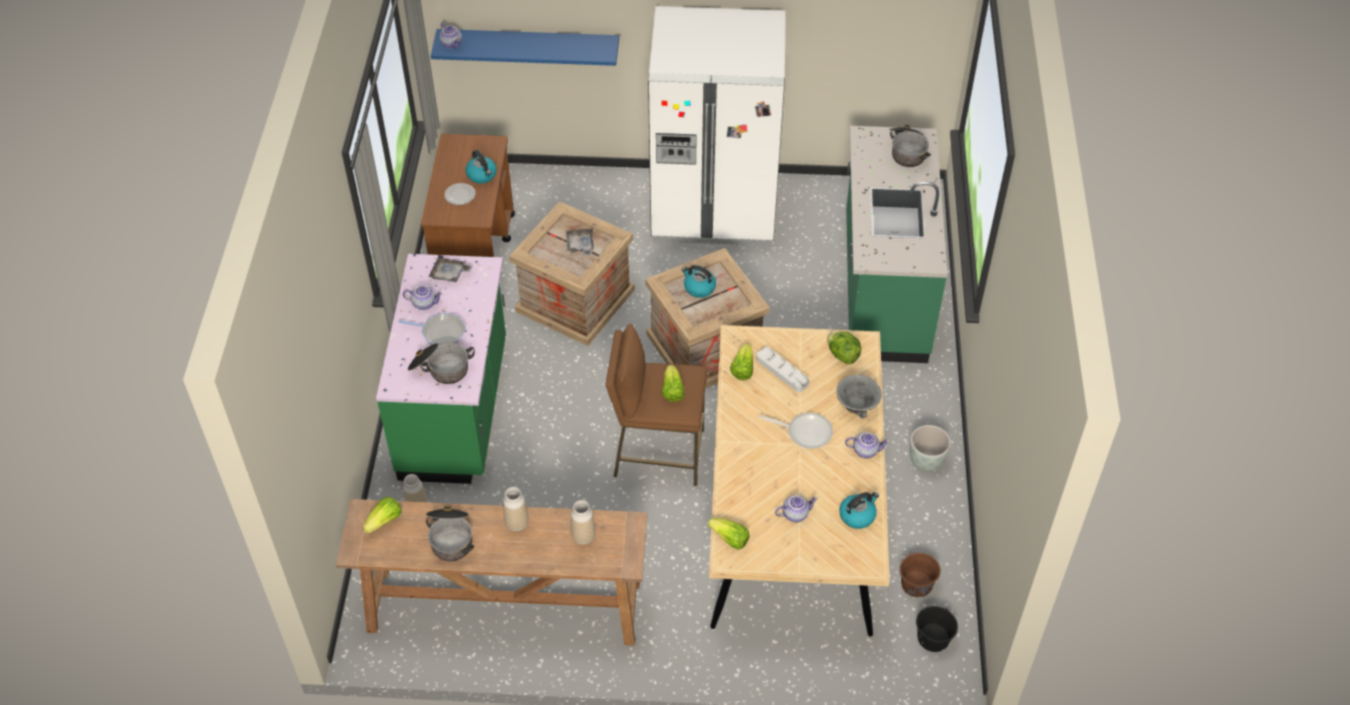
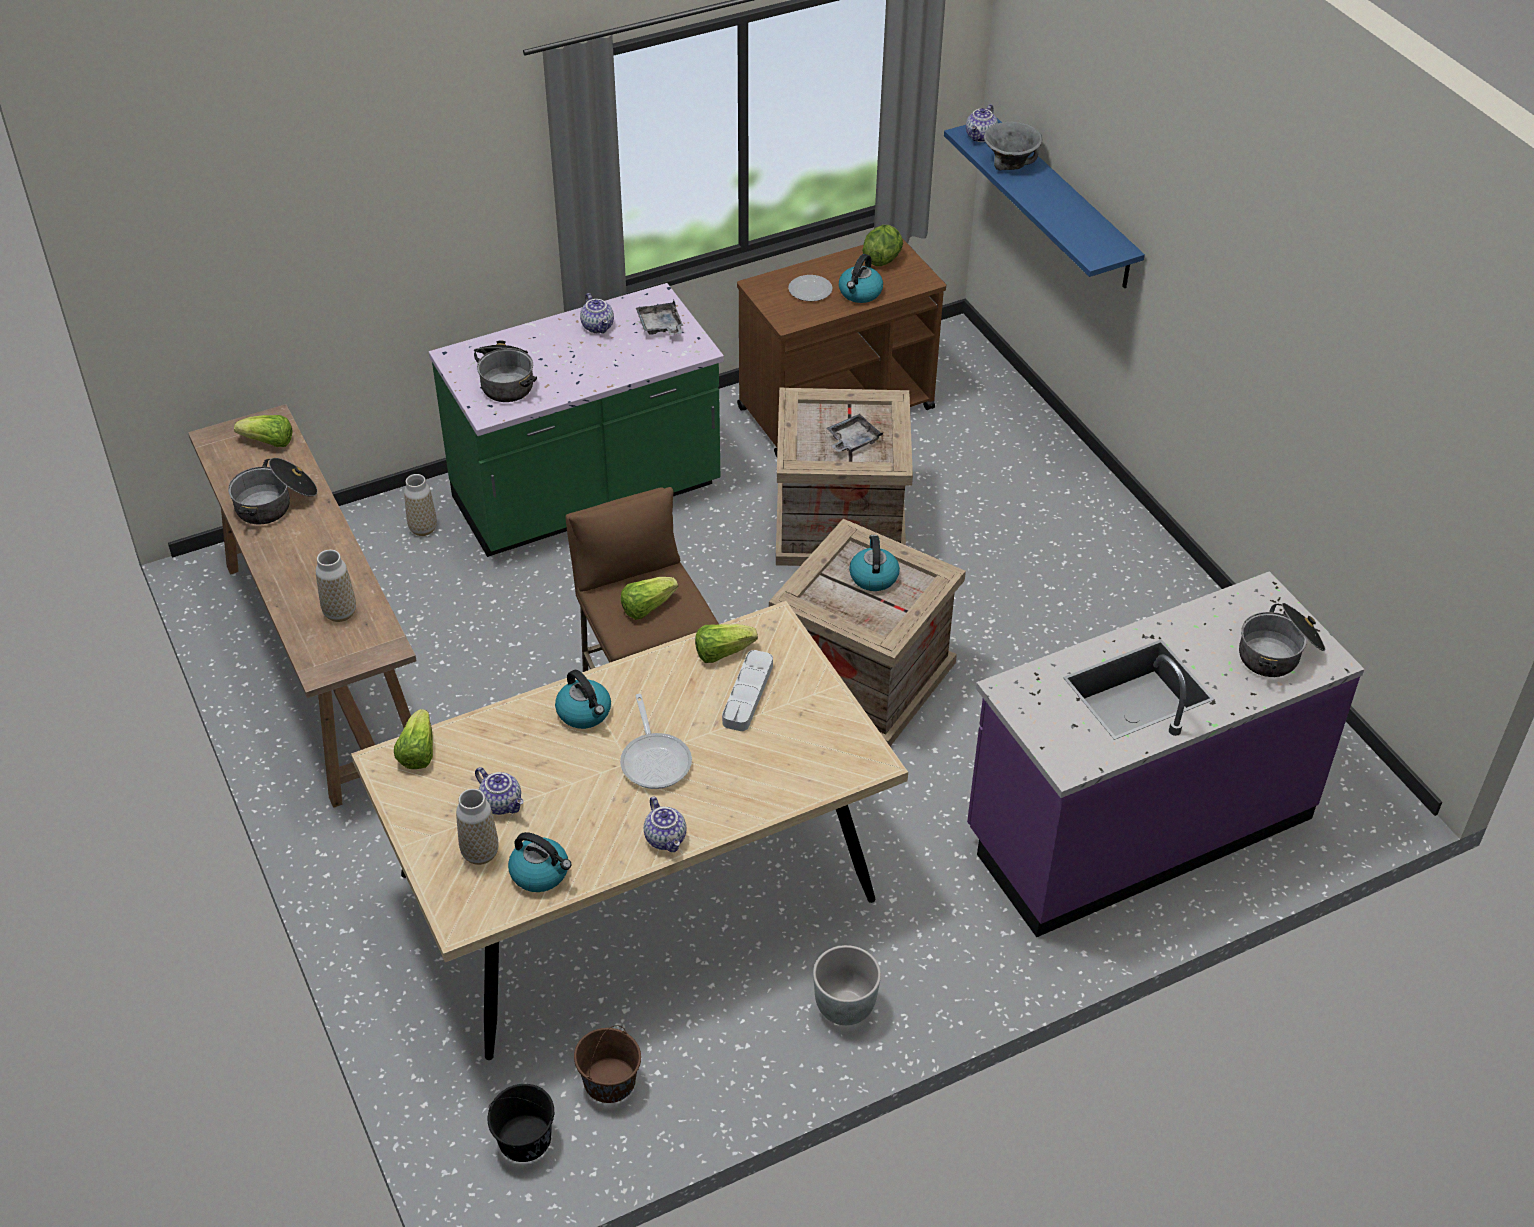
camera: 60 degrees right, 5 degrees down
(441, 332) = (562, 357): frying pan -> none
(517, 524) = (327, 548): vase -> vase (480, 853)
(714, 209) = (1118, 584): white fridge -> none
(749, 449) = (585, 713): none -> kettle
(842, 355) = (828, 747): lettuce -> lettuce (882, 259)
(856, 406) = (741, 797): grey bowl -> grey bowl (1010, 163)
(882, 288) = (1137, 825): green counter -> purple counter

